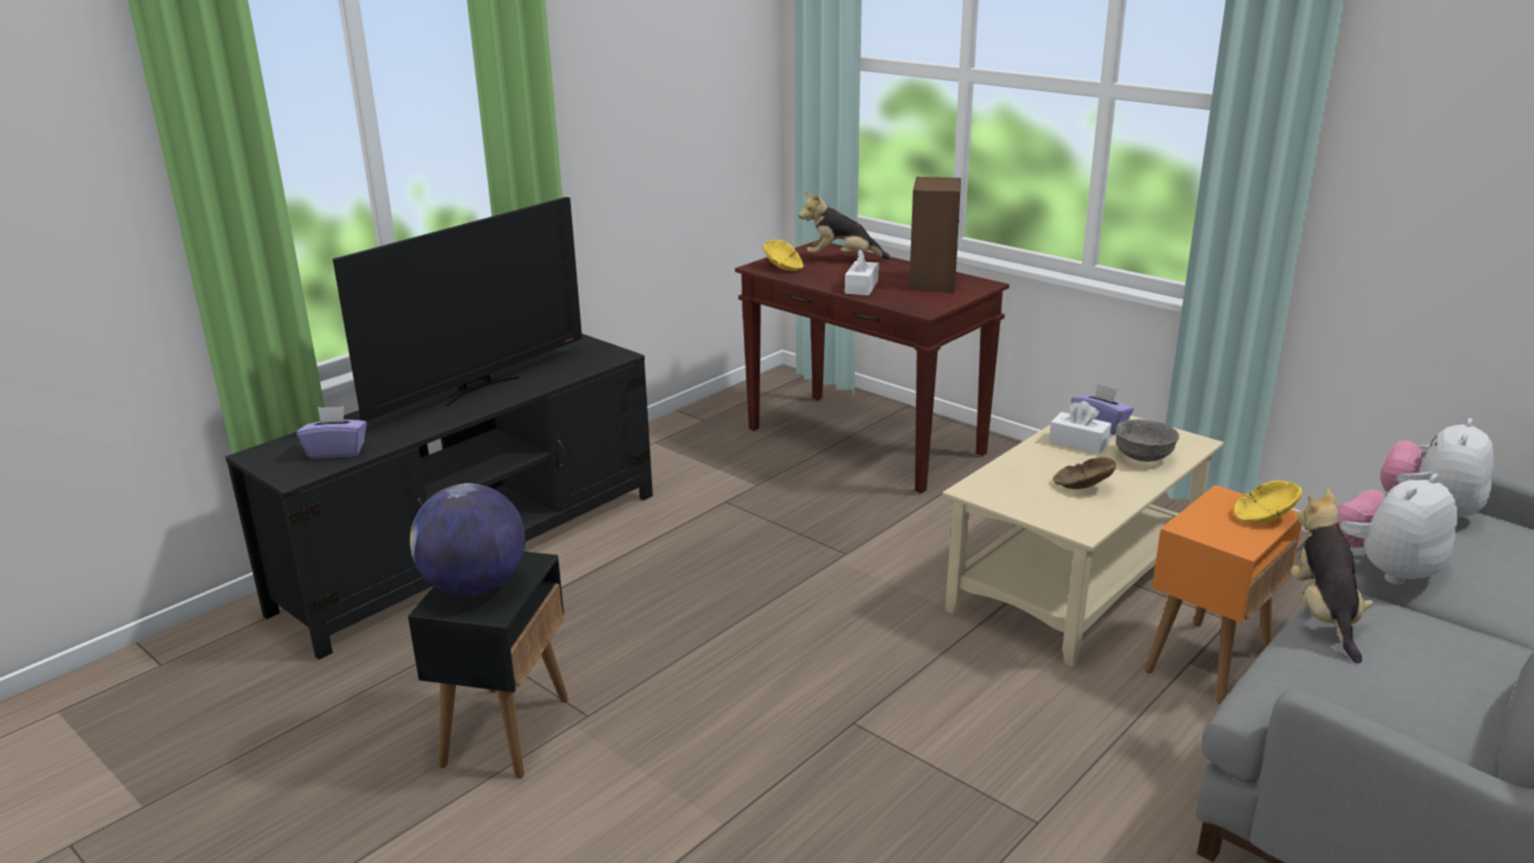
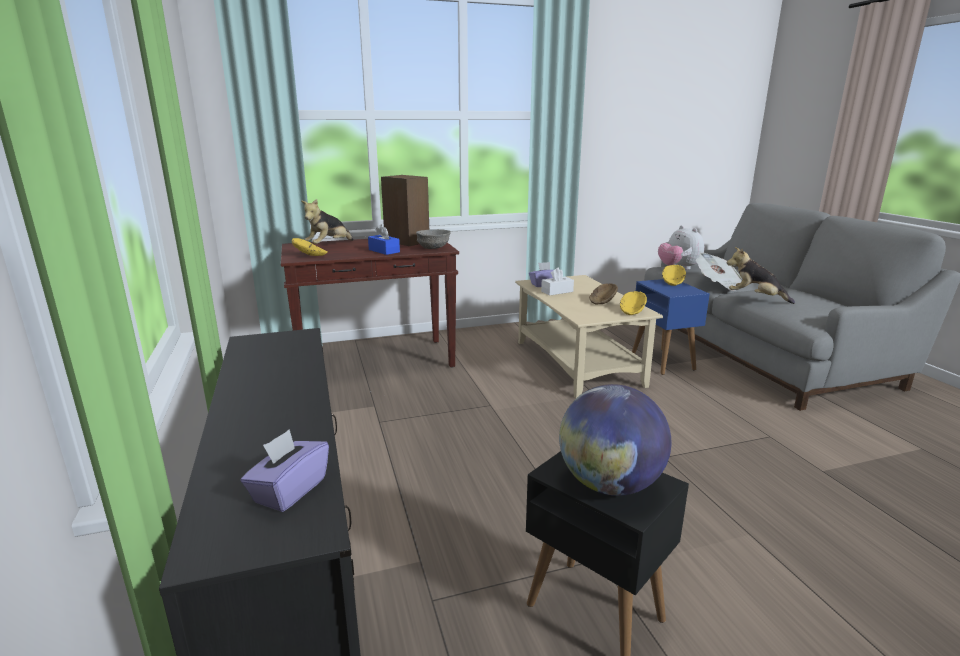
camera: 60 degrees left, 5 degrees down
(478, 389) = (265, 392): television -> none
(861, 287) = (384, 251): white tissue box -> blue tissue box
(1067, 517) = (631, 311): none -> yellow bowl
(1142, 457) = (585, 287): grey bowl -> grey bowl (433, 248)
(1208, 660) = (662, 361): orange side table -> blue side table
(1385, 569) = (718, 284): plush toy -> newspaper

